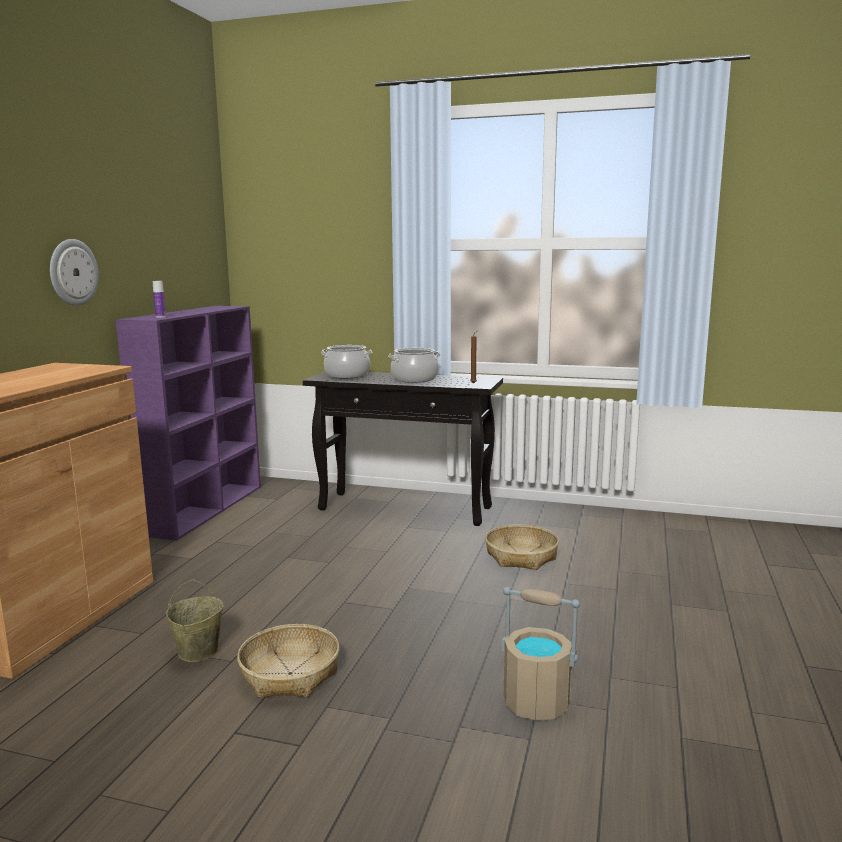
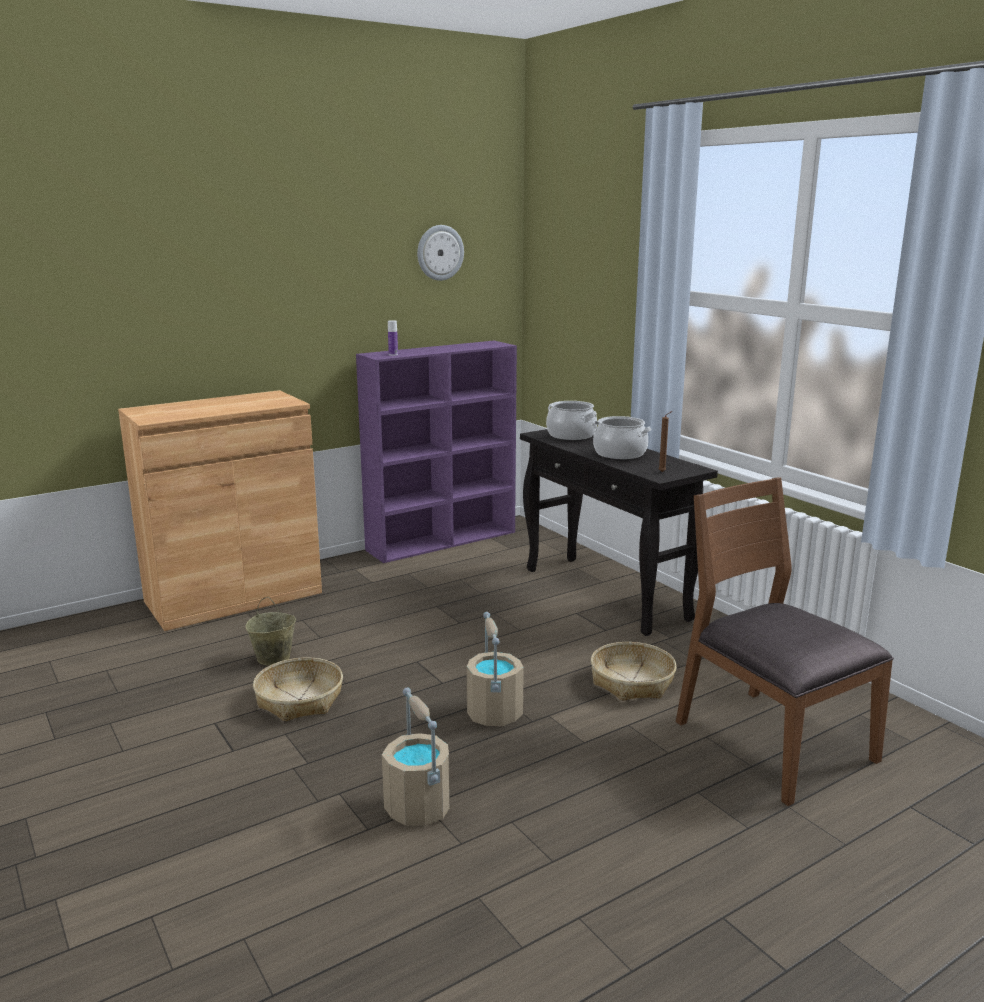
camera: 40 degrees right, 5 degrees up
(73, 272) = (311, 312): wall clock -> wall clock (439, 252)
(469, 613) = (494, 713): none -> beige bucket
(653, 559) = (770, 741): none -> brown chair

